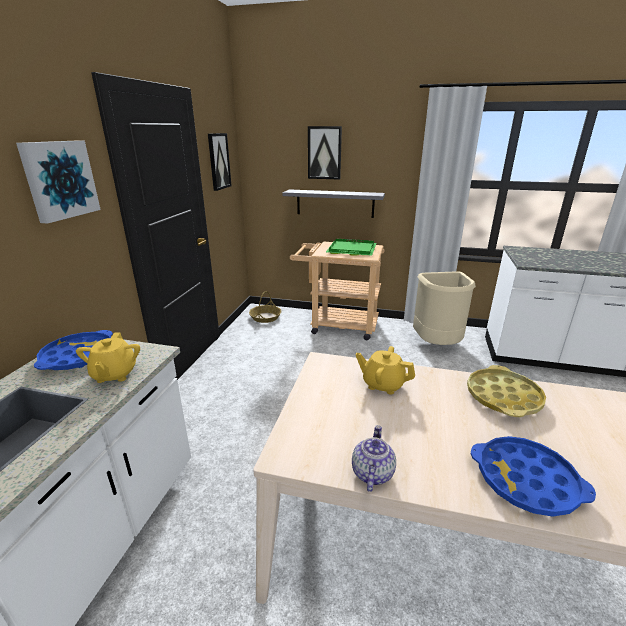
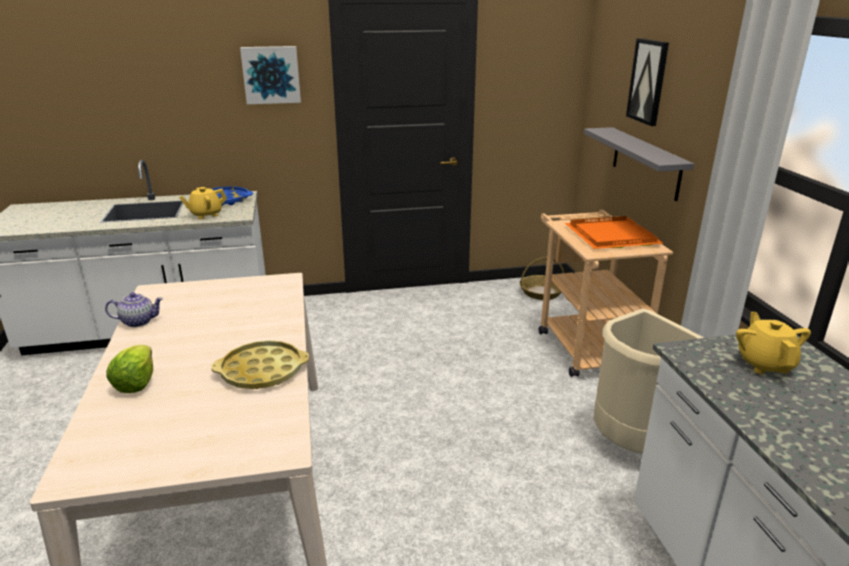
camera: 65 degrees right, 0 degrees up
(218, 161) = (524, 74): picture -> none
(350, 249) = (609, 235): green tray -> orange tray
(383, 384) = (258, 310): yellow teapot -> yellow teapot (764, 364)
(526, 480) = (136, 383): blue tray -> lettuce

